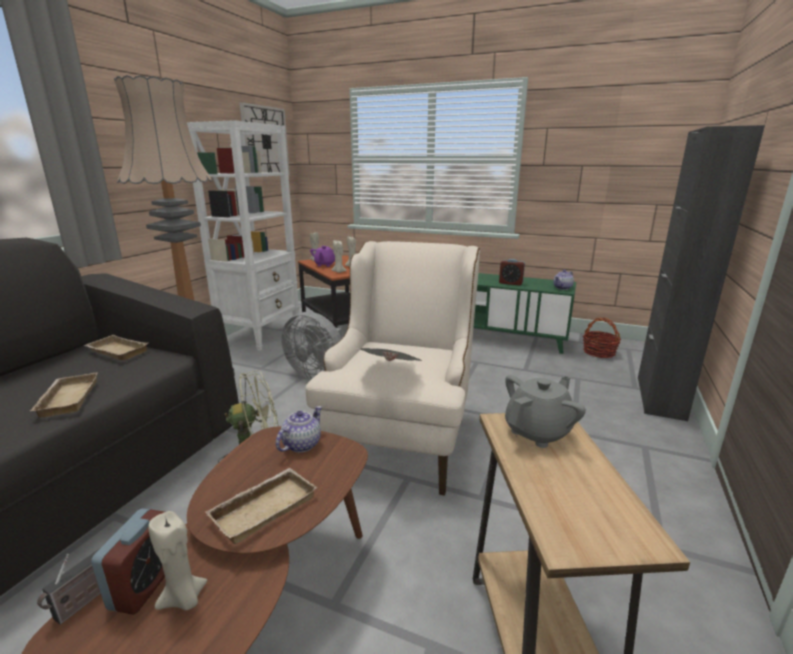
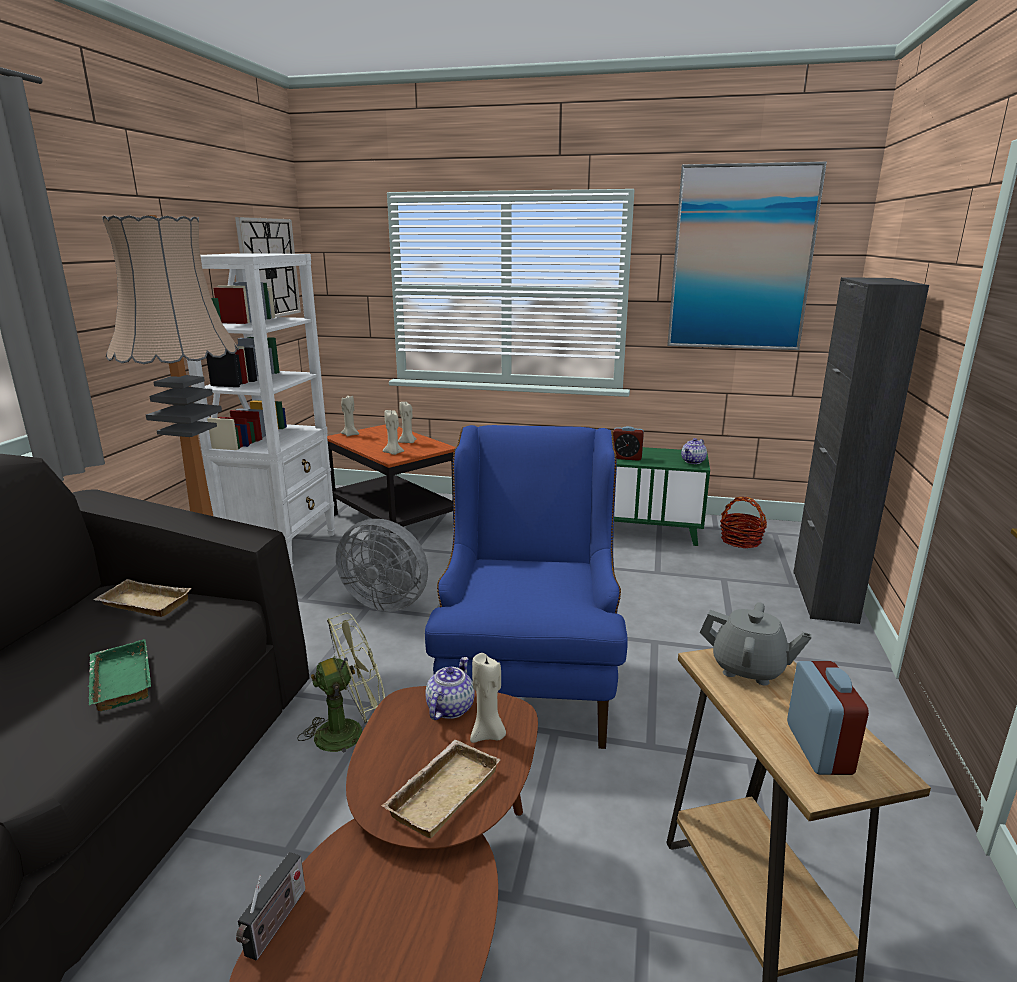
camera: 10 degrees left, 0 degrees up
(66, 399) = (118, 681): beige tray -> green tray
(144, 584) = (333, 900): alarm clock -> alarm clock (818, 748)
(184, 599) = (390, 909): beige candle -> beige candle (488, 735)
(324, 265) = (367, 442): purple teapot -> none
(391, 371) = (532, 602): newspaper -> none
(402, 434) = (529, 676): beige armchair -> blue armchair
(538, 432) = (748, 669): grey teapot -> grey teapot turned 75 degrees clockwise
(611, 130) = (741, 259): none -> picture

